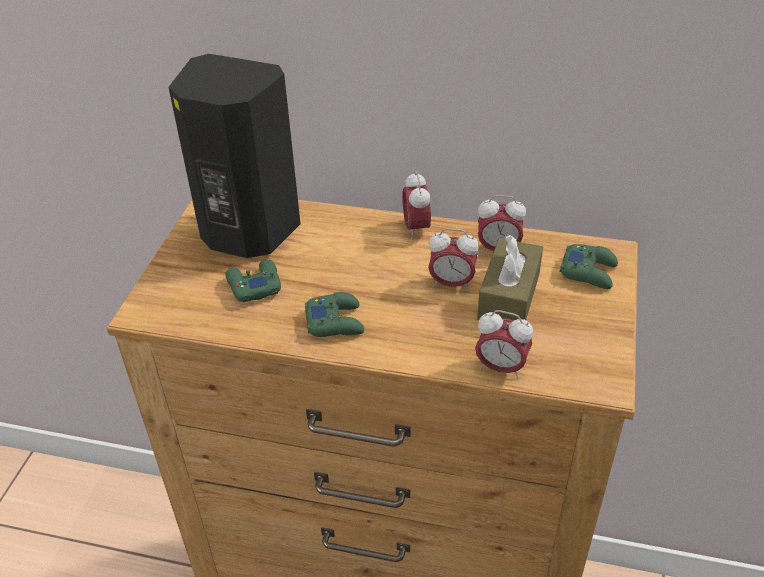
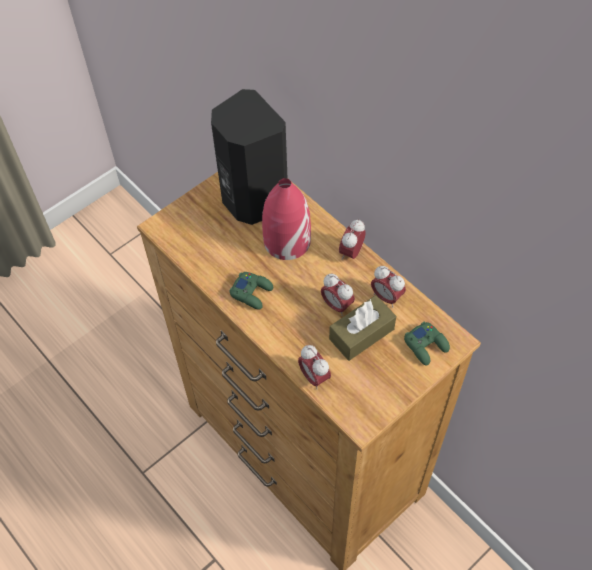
camera: 35 degrees right, 15 degrees up
(254, 285) = (228, 242): green game controller -> none
(328, 252) = (286, 241): none -> red vase

